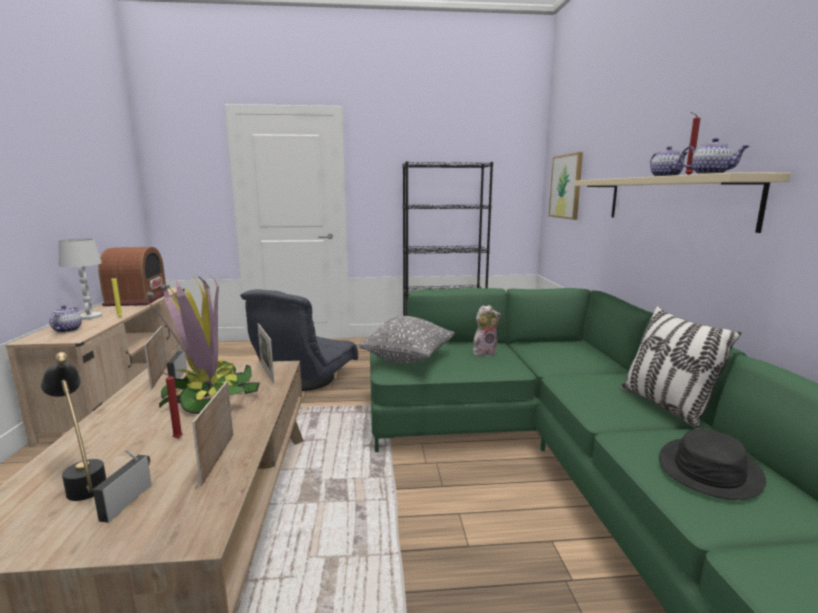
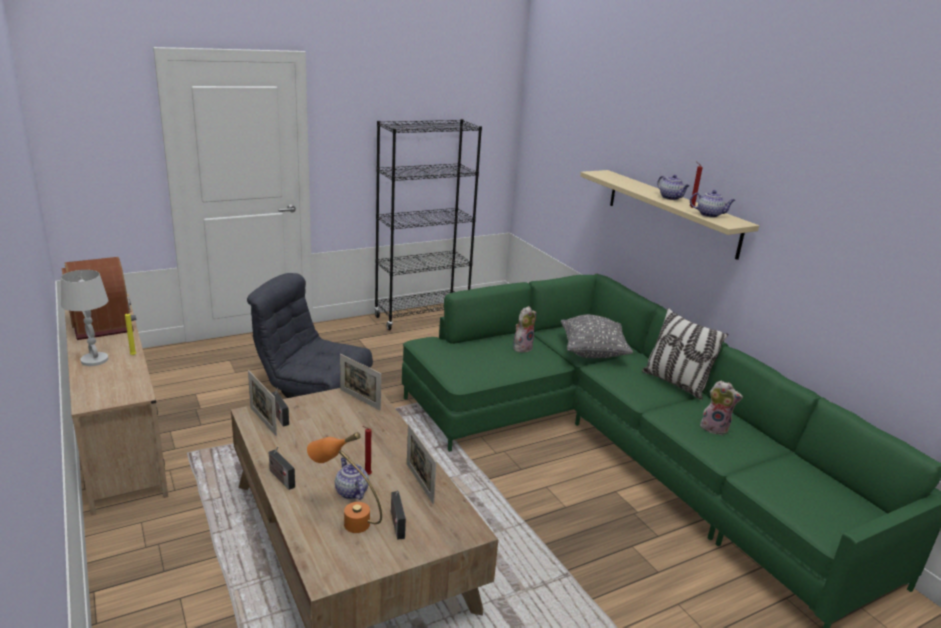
camera: 25 degrees left, 10 degrees up
(67, 330) = (106, 384): teapot -> teapot (351, 492)
(84, 482) = (346, 520): black table lamp -> orange table lamp
(95, 425) = (280, 478): none -> radio
(209, 396) = (339, 433): potted plant -> none
(304, 380) = (313, 387): grey armchair -> grey armchair turned 105 degrees clockwise
(408, 359) = (465, 364): grey pillow -> grey pillow (592, 352)
(566, 186) = (553, 154): picture -> none
(709, 469) = (715, 428): black hat -> plush toy

